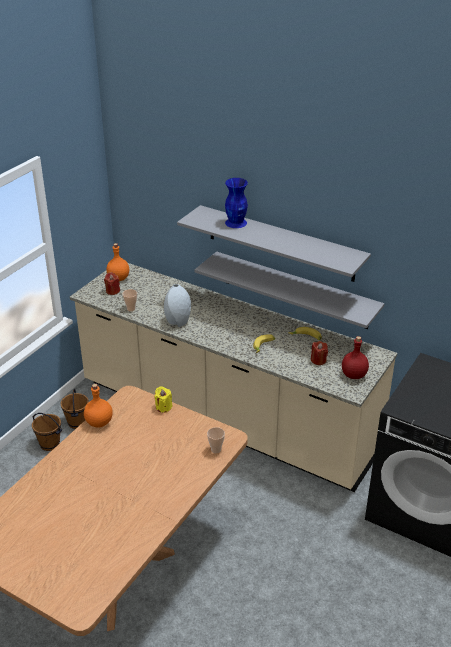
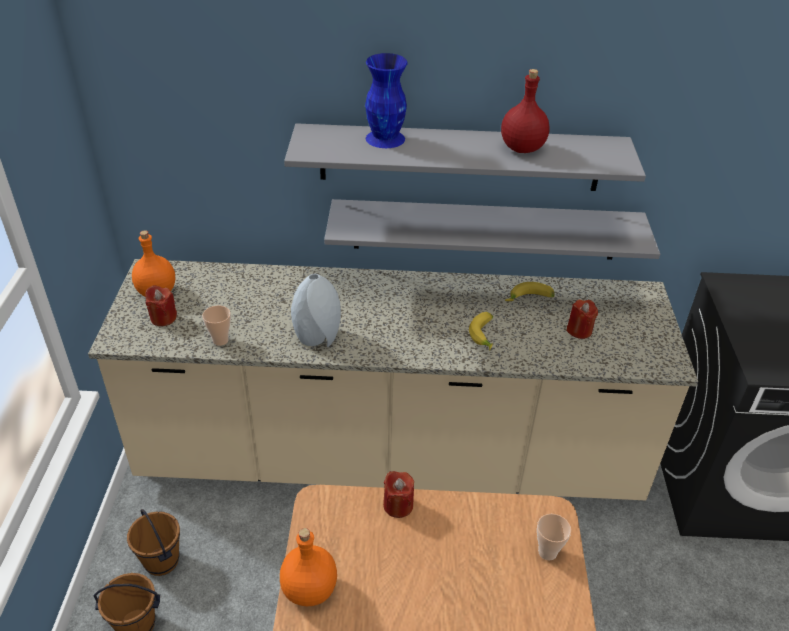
camera: 30 degrees left, 5 degrees up
(163, 407) = (398, 505): yellow candle -> red candle
(354, 375) = (646, 337): red bottle -> red bottle (523, 148)

